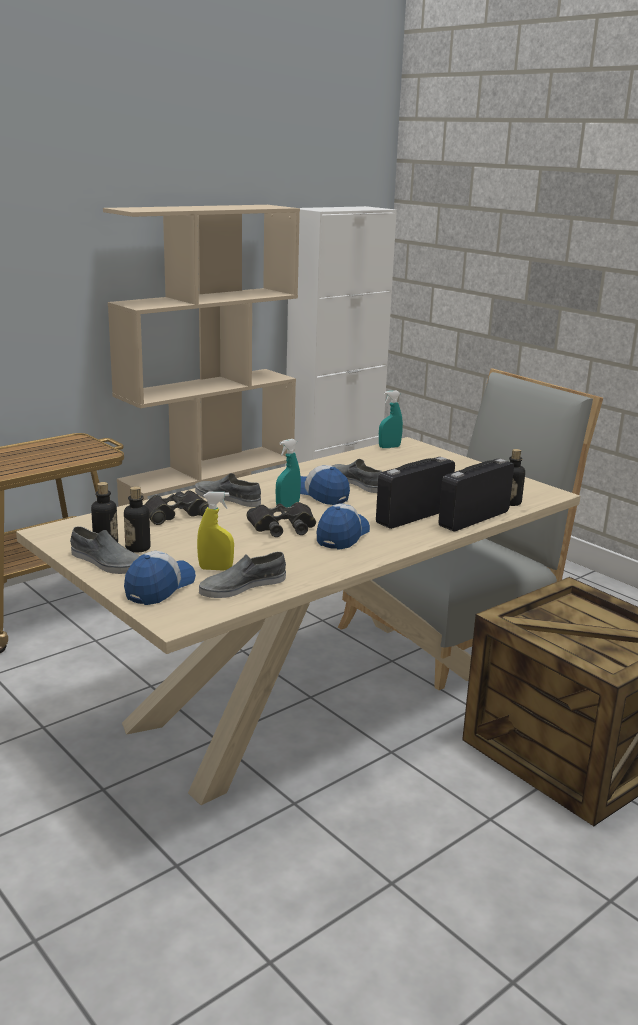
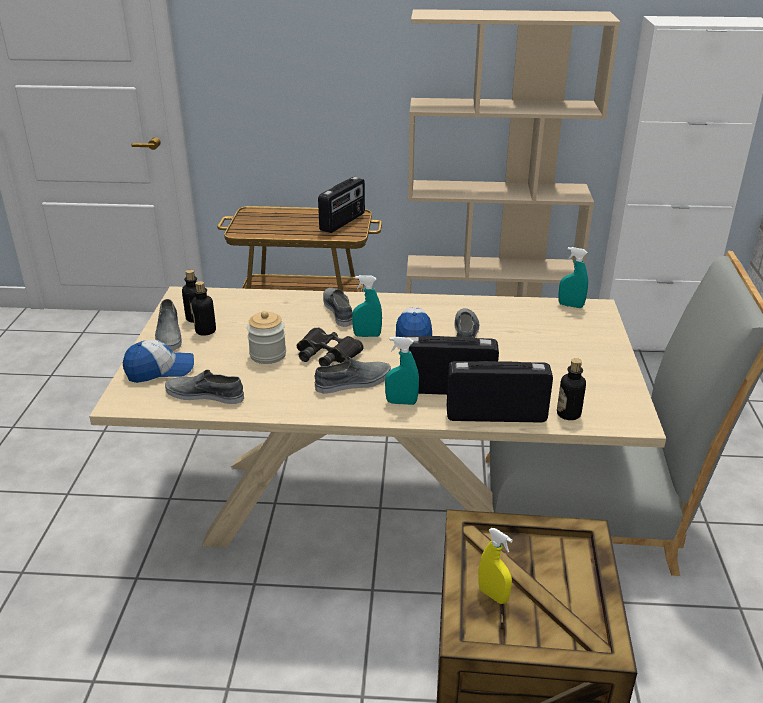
camera: 45 degrees right, 10 degrees up
(76, 446) = (343, 222): none -> radio
(176, 514) = (279, 311): black binoculars -> none
(215, 569) = (217, 371): yellow spray bottle -> yellow spray bottle (493, 595)
(235, 544) = (268, 355): none -> jar
(342, 536) = (353, 382): cap -> grey shoe
(401, 534) = (401, 402): none -> turquoise spray bottle

